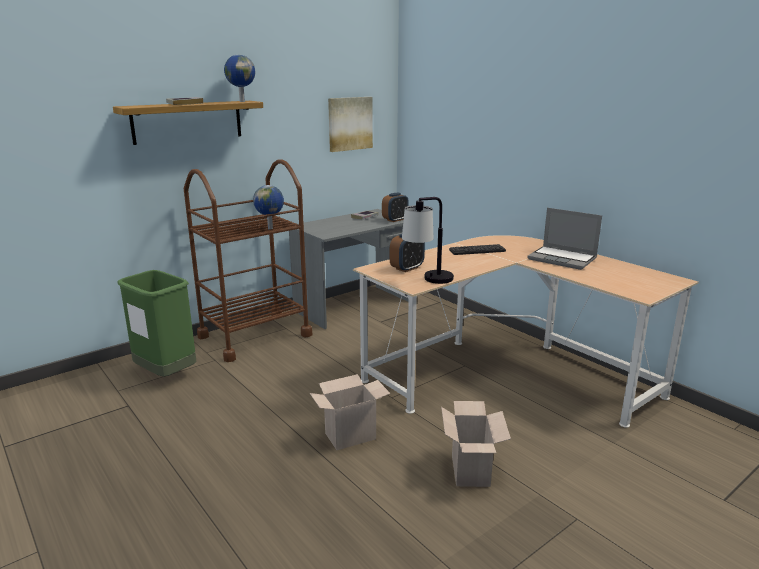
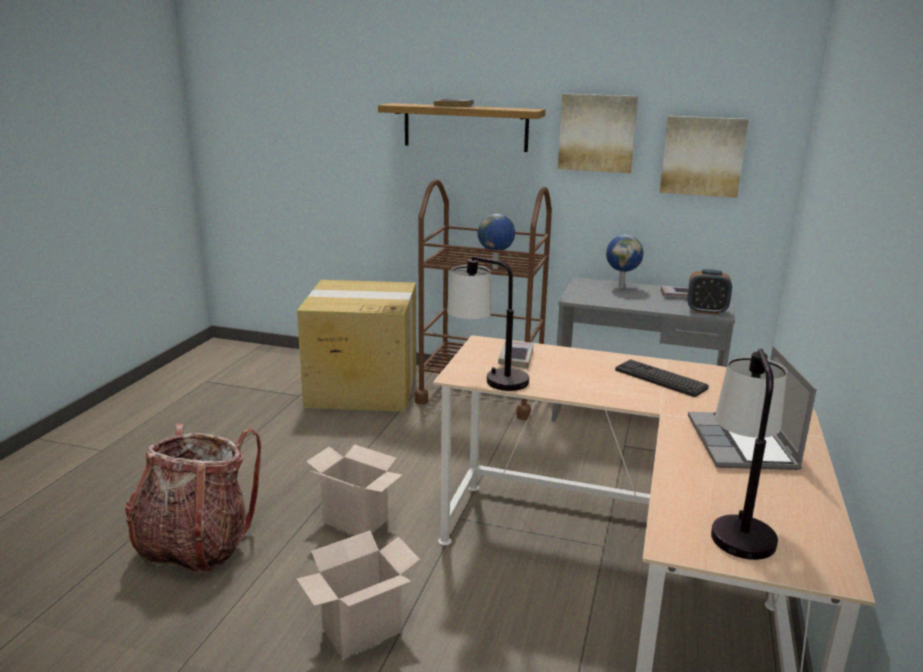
camera: 55 degrees right, 0 degrees up
(166, 375) = (361, 388): green trash can -> cardboard box
(242, 101) = (520, 109): globe -> globe (621, 287)
(287, 115) = (597, 133): none -> picture
(298, 521) = (196, 546): none -> backpack
(407, 268) = (515, 358): alarm clock -> book
(631, 281) = (736, 522): none -> table lamp

